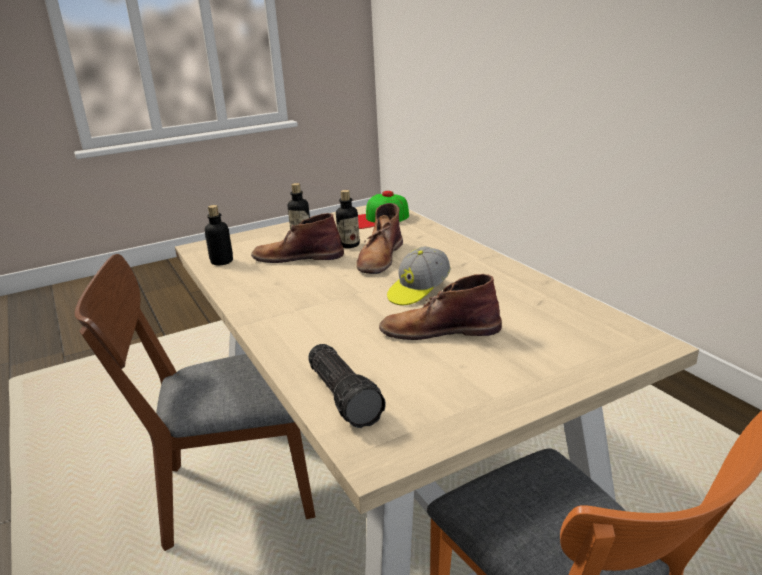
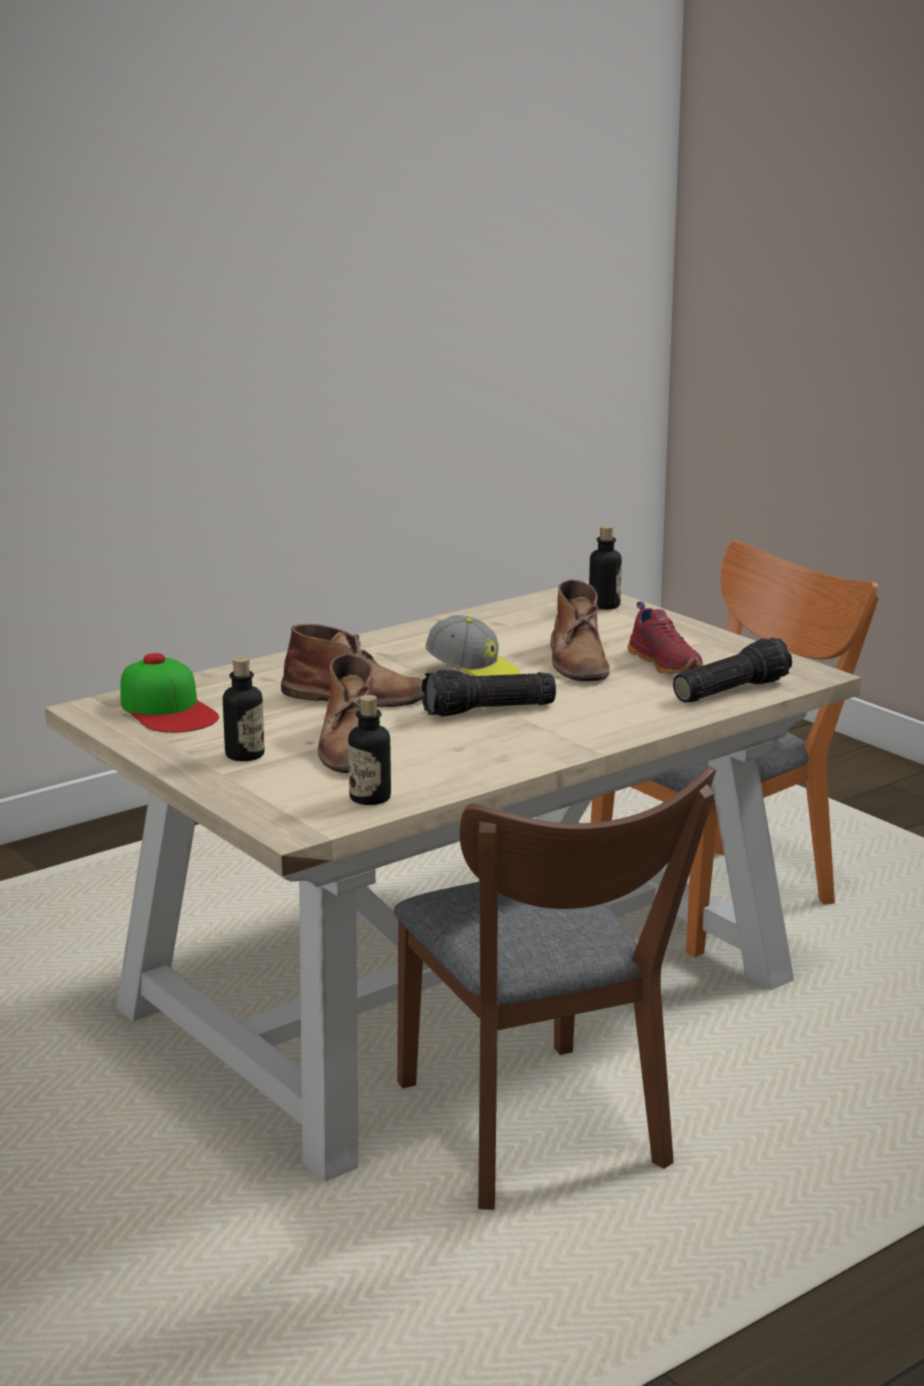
camera: 100 degrees left, 5 degrees down
(338, 293) = (488, 711): none -> flashlight
(349, 245) = (298, 718): bottle -> bottle (604, 606)
(425, 370) = (666, 664): none -> red shoe

